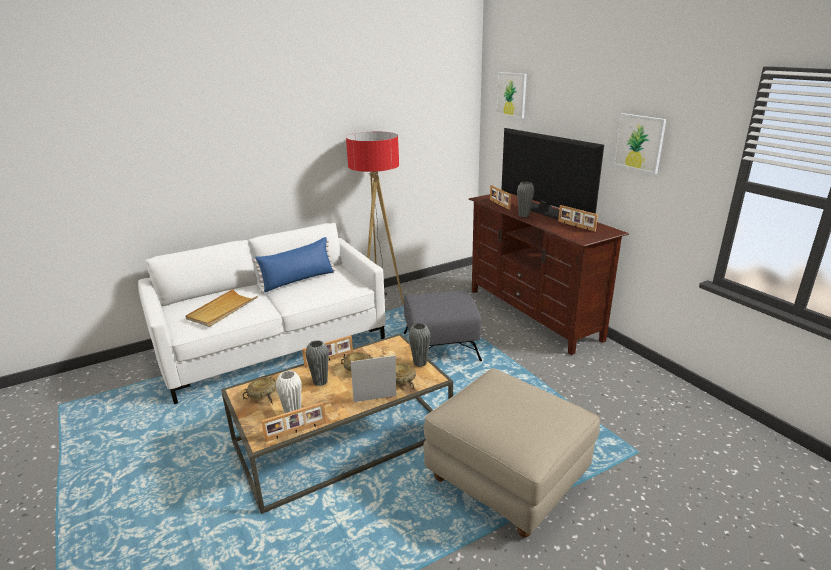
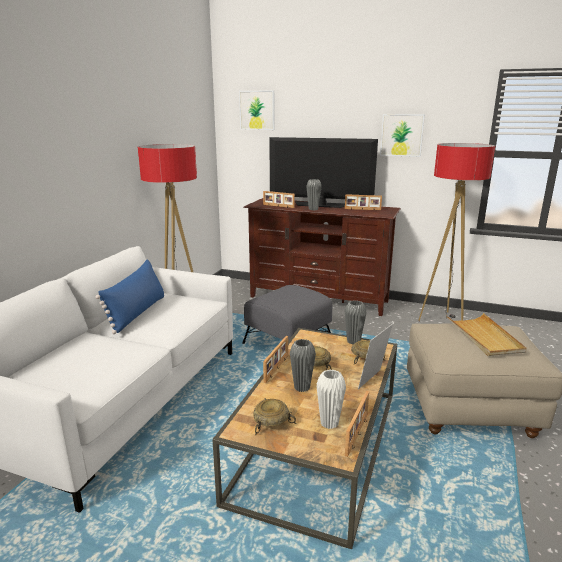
camera: 40 degrees left, 5 degrees down
(222, 310) = (94, 364): beige tray -> beige tray (484, 337)
(635, 385) = (442, 320): none -> floor lamp

